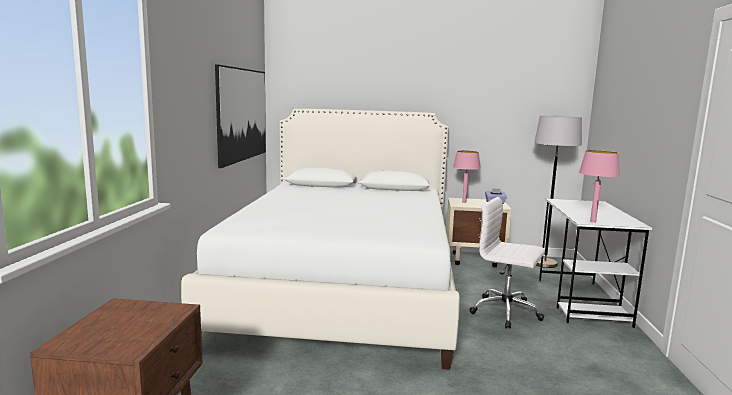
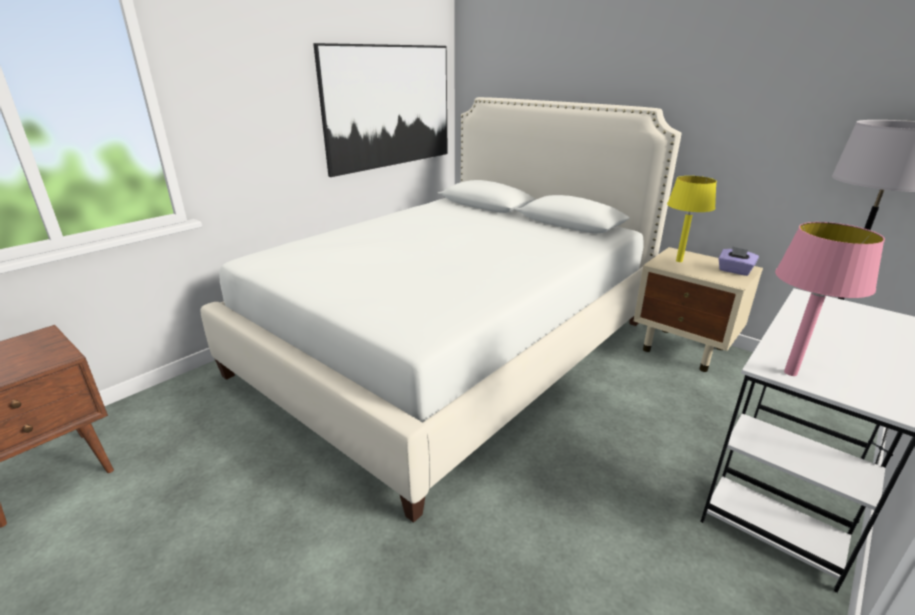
camera: 35 degrees right, 15 degrees up
(464, 202) = (679, 260): pink table lamp -> yellow table lamp
(507, 312) = (618, 459): white office chair -> none

